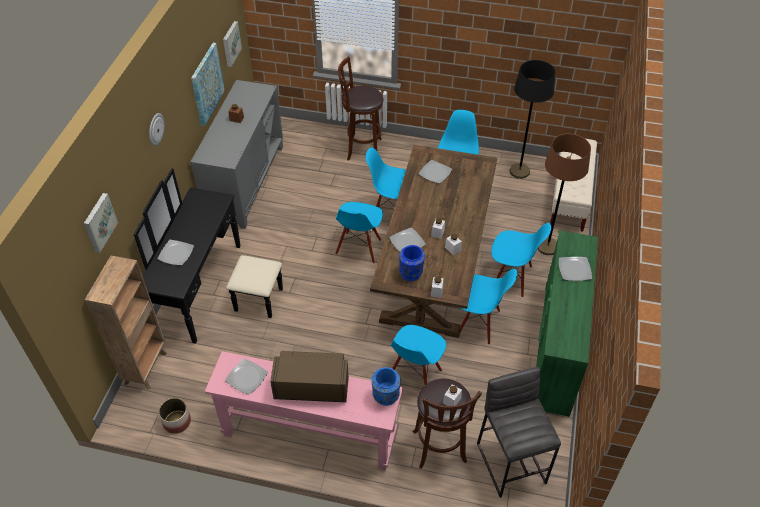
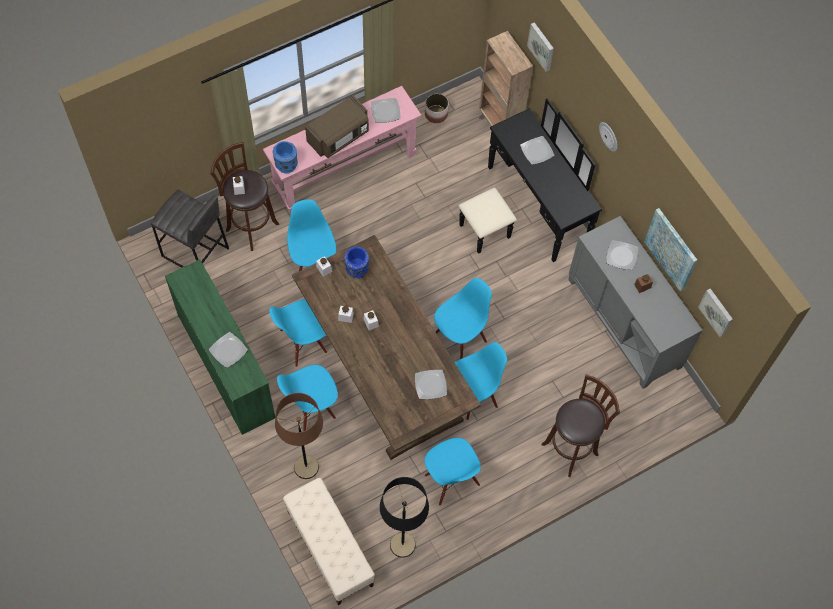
camera: 135 degrees right, 15 degrees up
(359, 247) = (460, 336): blue chair -> blue chair turned 75 degrees clockwise
(407, 242) = (386, 295): plate -> plate (622, 256)

